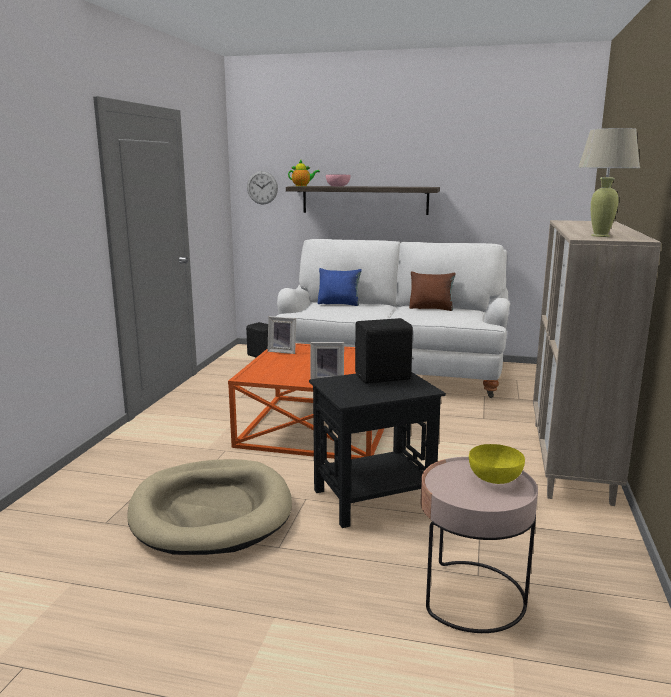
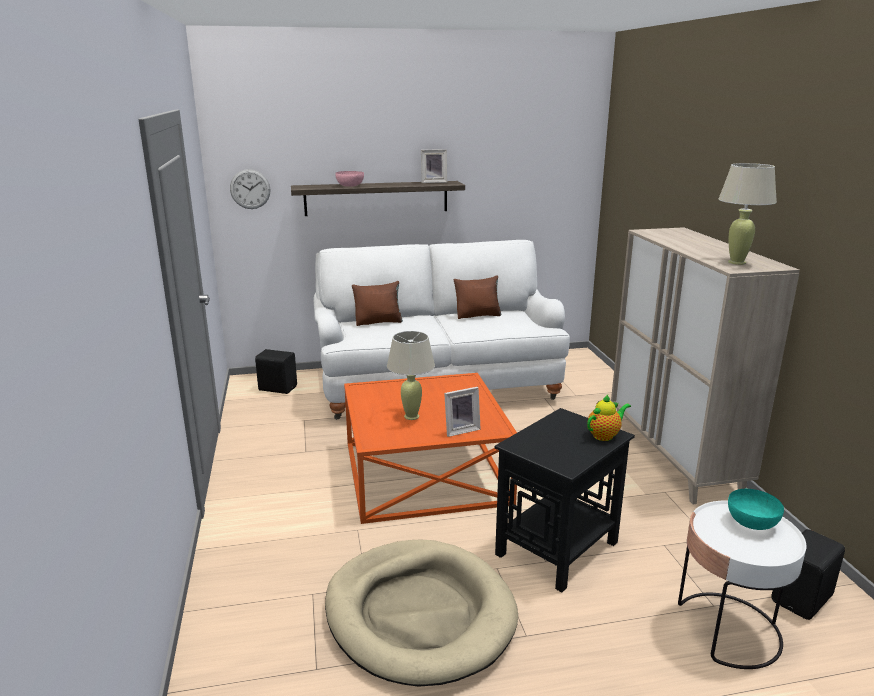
camera: 25 degrees left, 5 degrees up
(283, 351) = (369, 396): picture frame -> picture frame (433, 182)
(299, 367) = (411, 416): none -> beige table lamp
(302, 186) = (308, 187): teapot -> teapot (605, 435)
(339, 304) = (378, 322): blue pillow -> brown pillow
(384, 378) = (561, 427): black speaker -> black speaker (803, 599)
(471, 596) = (727, 630): pink side table -> white side table
(495, 478) = (752, 522): yellow bowl -> turquoise bowl

